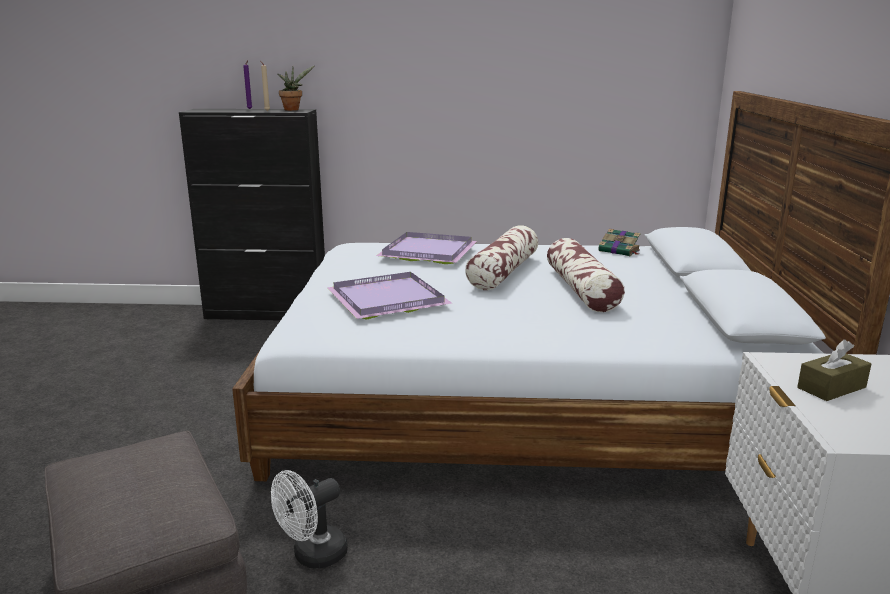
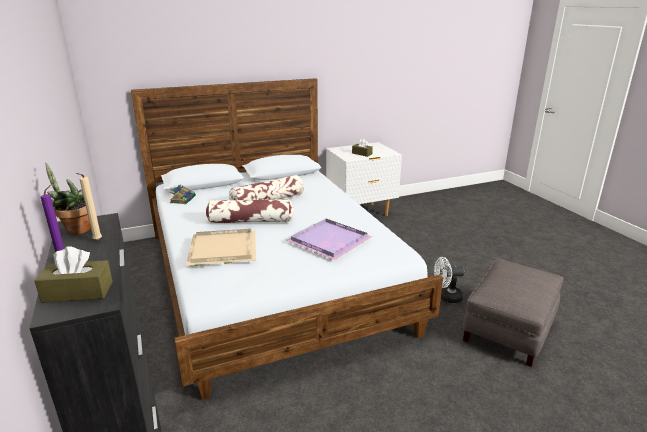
camera: 115 degrees left, 5 degrees up
(210, 110) = (78, 292): none -> brown tissue box
(312, 556) = (446, 297): white fan -> white fan turned 150 degrees clockwise
(427, 251) = (221, 250): purple tray -> beige tray

